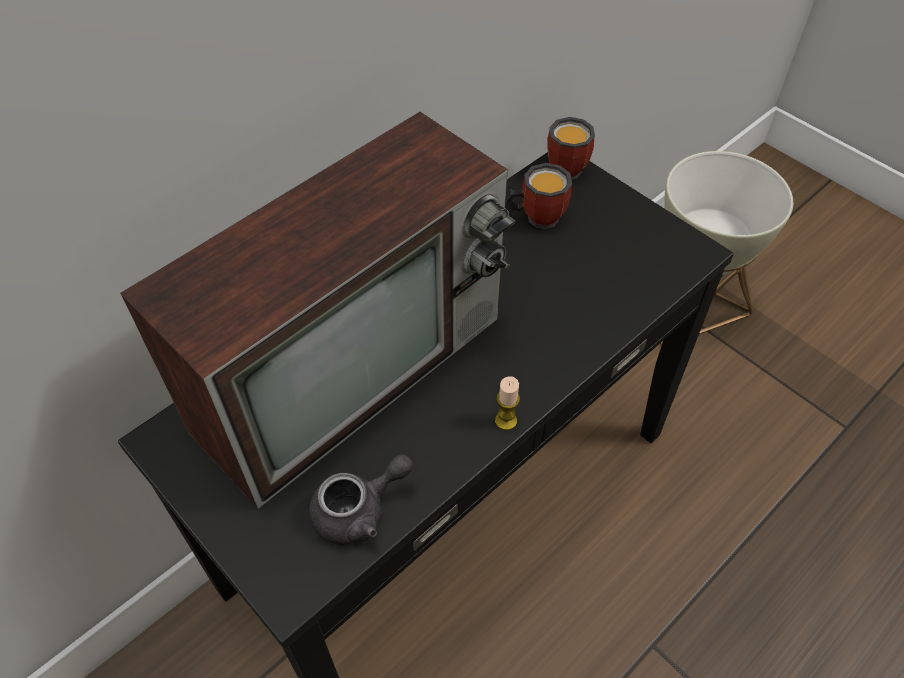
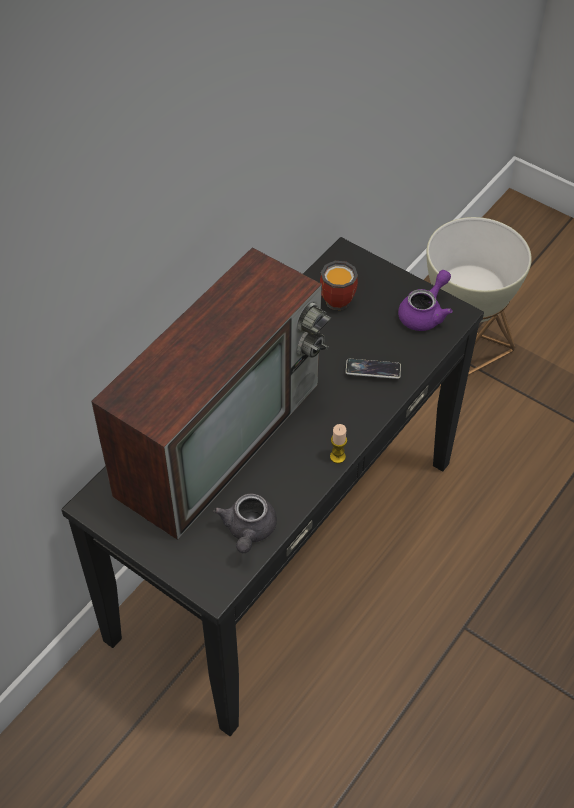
camera: 10 degrees left, 0 degrees up
(359, 510) = (248, 531): grey teapot -> grey teapot turned 135 degrees clockwise
(569, 166) = (350, 256): mug -> none
(574, 310) = (373, 371): none -> phone
(654, 246) = (425, 313): none -> purple teapot

